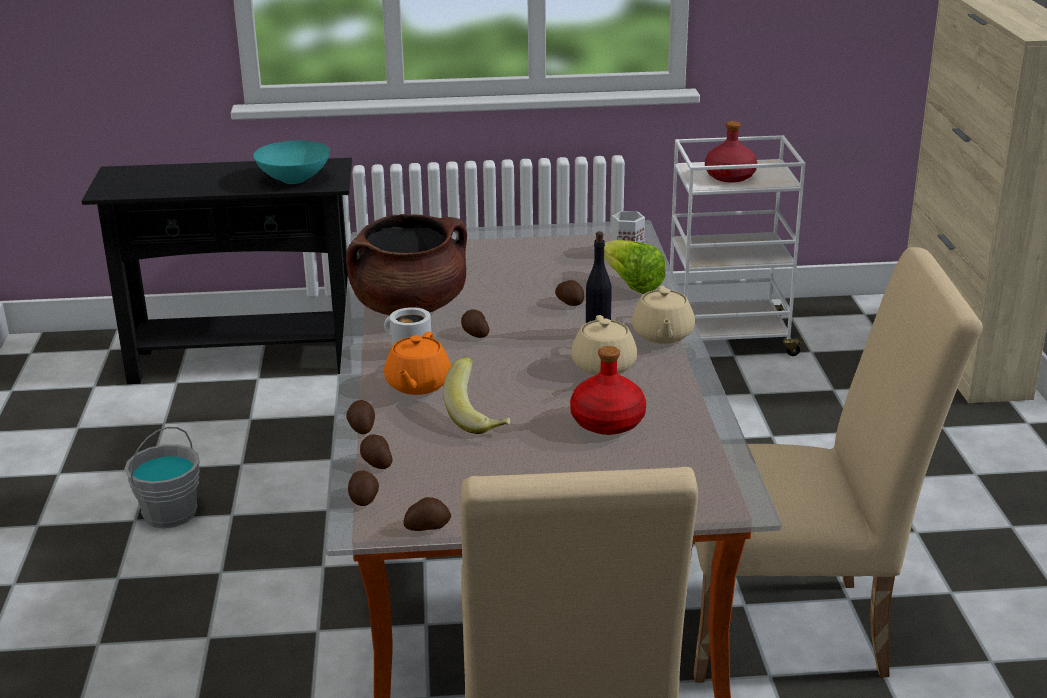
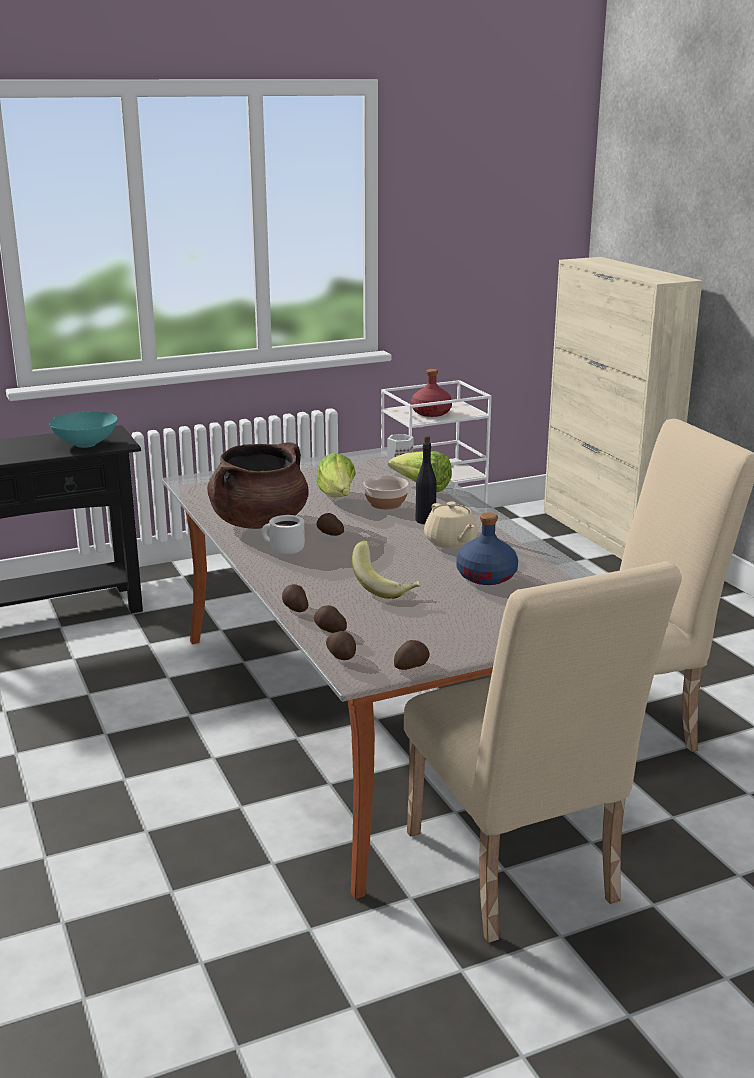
camera: 20 degrees left, 5 degrees down
(169, 513) = (46, 742): grey bucket -> none
(417, 385) = (314, 573): orange teapot -> none
(522, 285) = (338, 497): none -> lettuce
(570, 302) = (386, 504): potato -> bowl
(608, 421) = (486, 576): red bottle -> blue bottle
(662, 335) = (475, 516): beige teapot -> none

